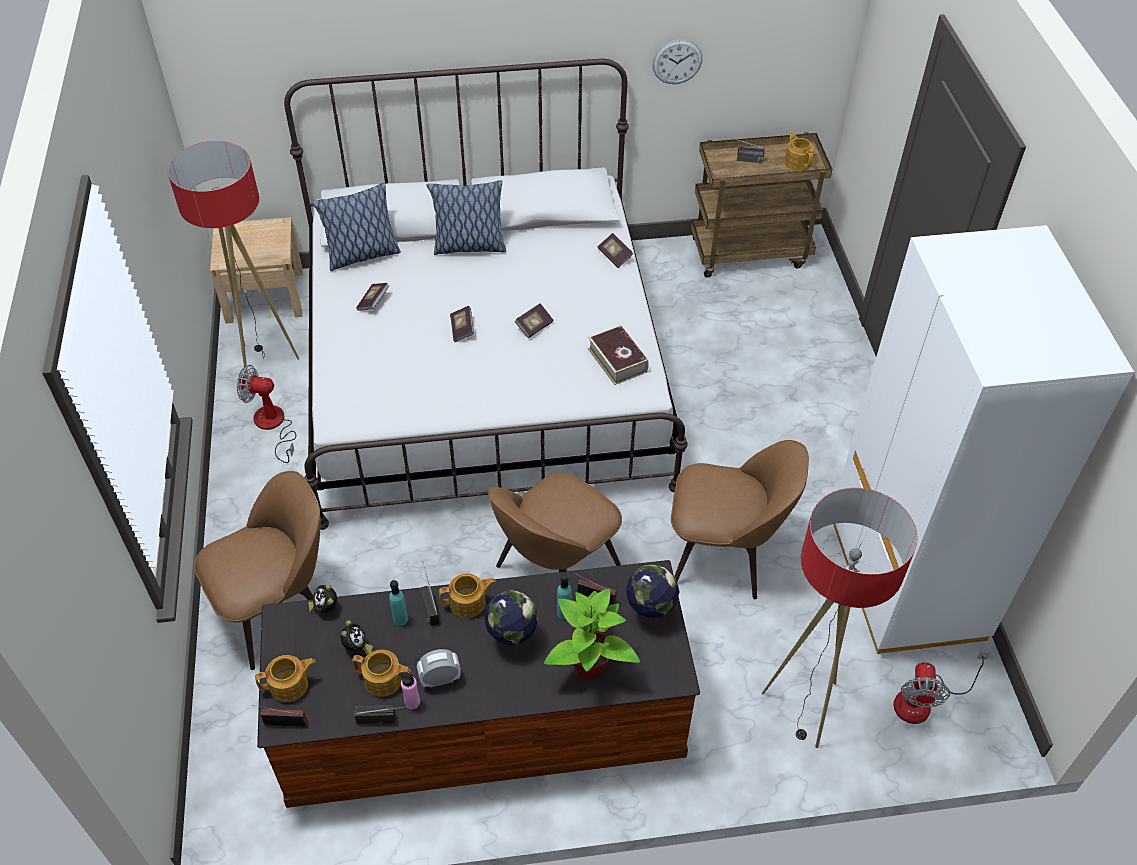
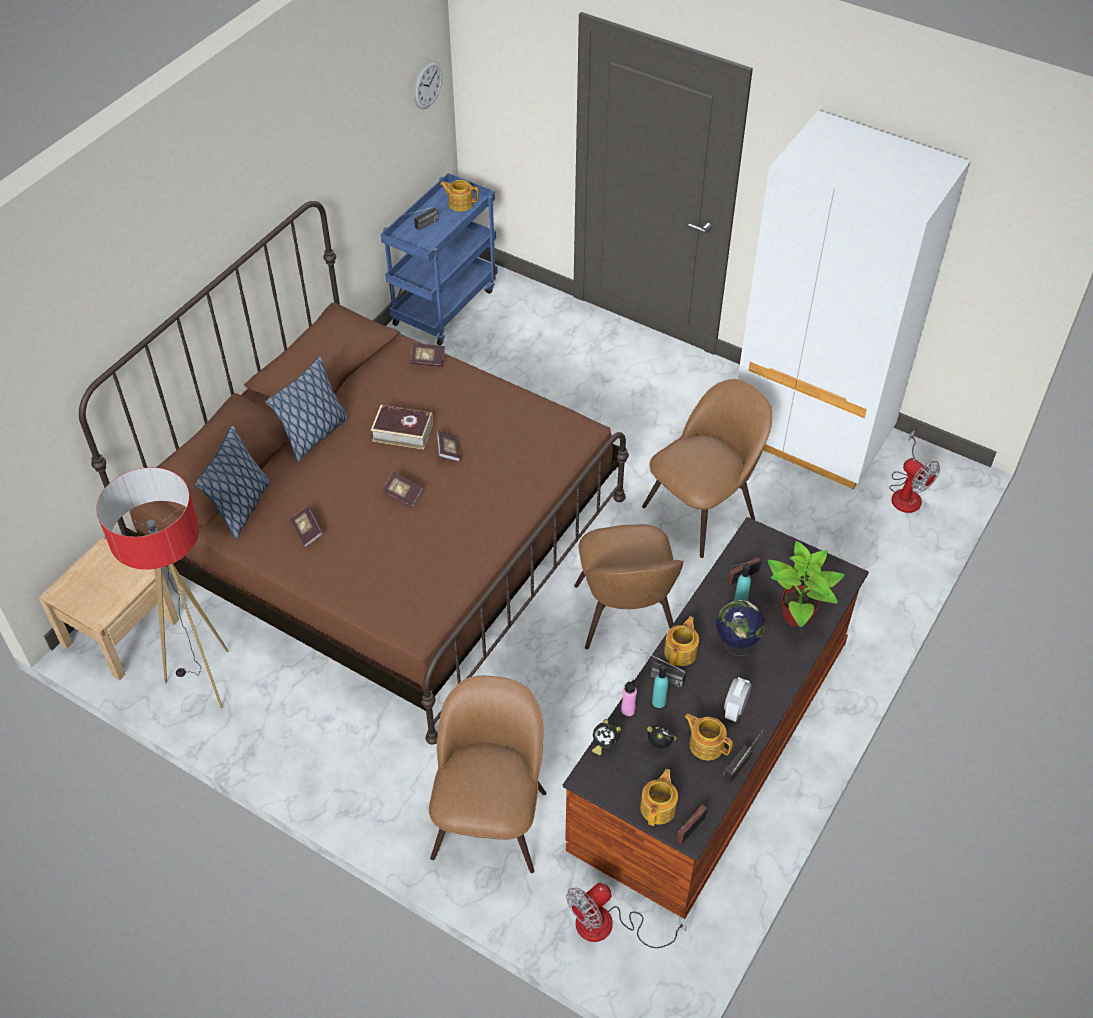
camera: 50 degrees left, 0 degrees up
(273, 426) = (286, 713): fan -> fan (608, 926)
(384, 680) = (706, 744): teapot -> teapot turned 105 degrees counterclockwise
(412, 702) = (740, 737): pink bottle -> pink bottle (628, 710)
(484, 371) = (384, 536): white bed -> brown bed
(617, 360) = (536, 427): book -> book (403, 432)
(650, 613) = (782, 555): globe -> none
(677, 61) = (348, 173): wall clock -> wall clock (427, 85)
(750, 252) = (444, 305): brown cart -> blue cart
(804, 708) = (861, 555): floor lamp -> none

